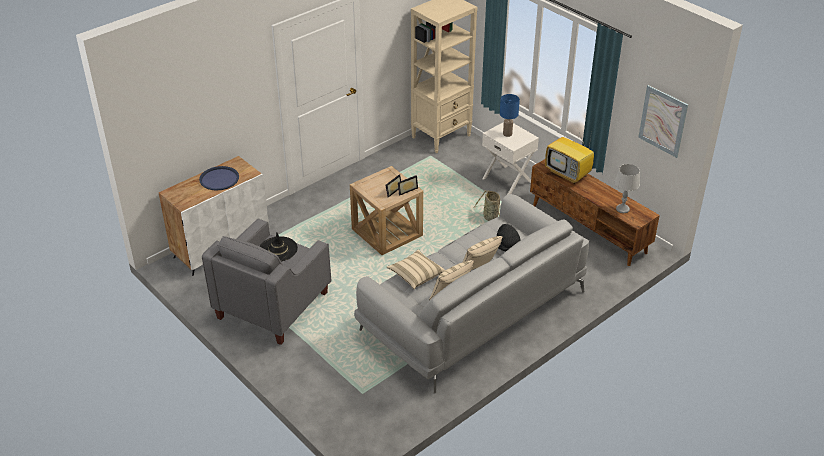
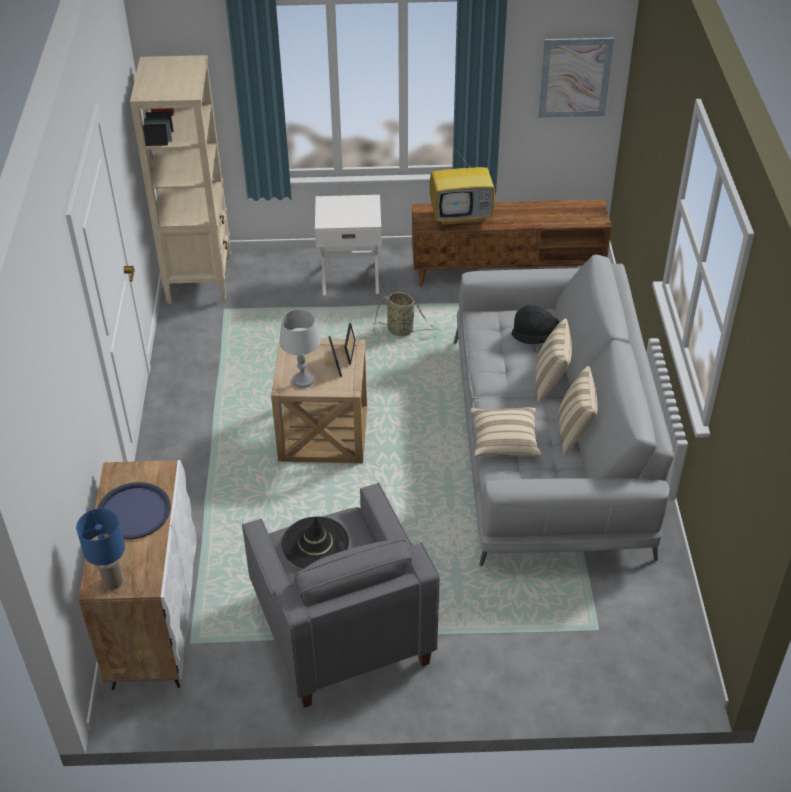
camera: 50 degrees left, 5 degrees up
(507, 134) = (343, 212): blue table lamp -> blue table lamp (113, 582)
(622, 209) = (567, 216): grey table lamp -> grey table lamp (303, 380)

